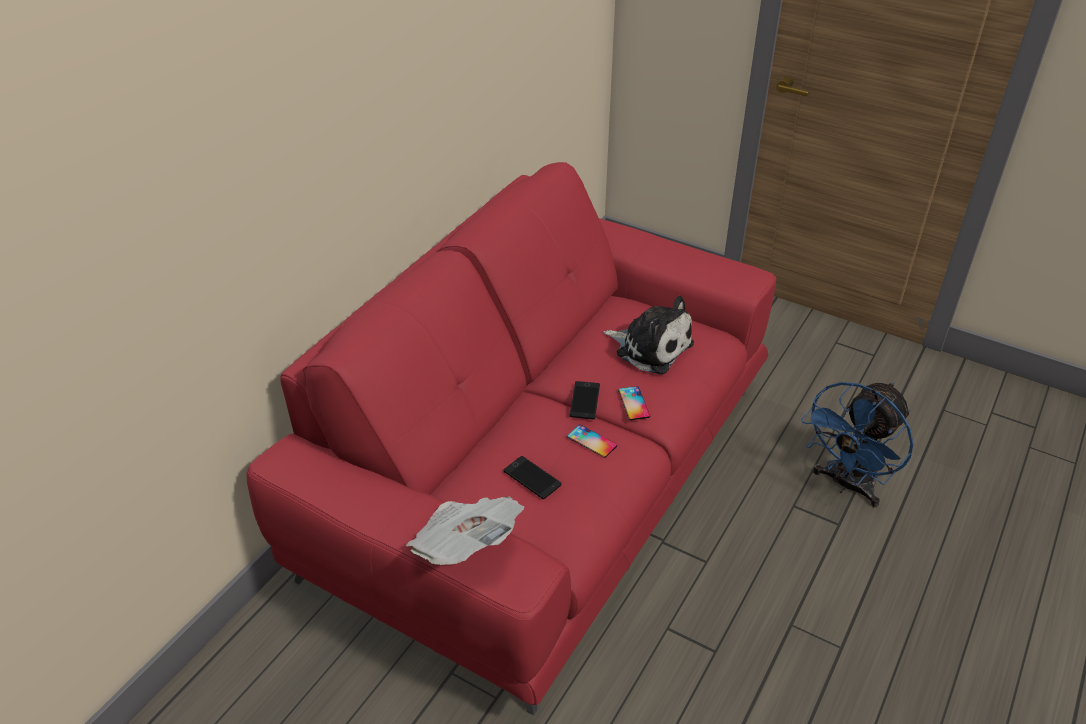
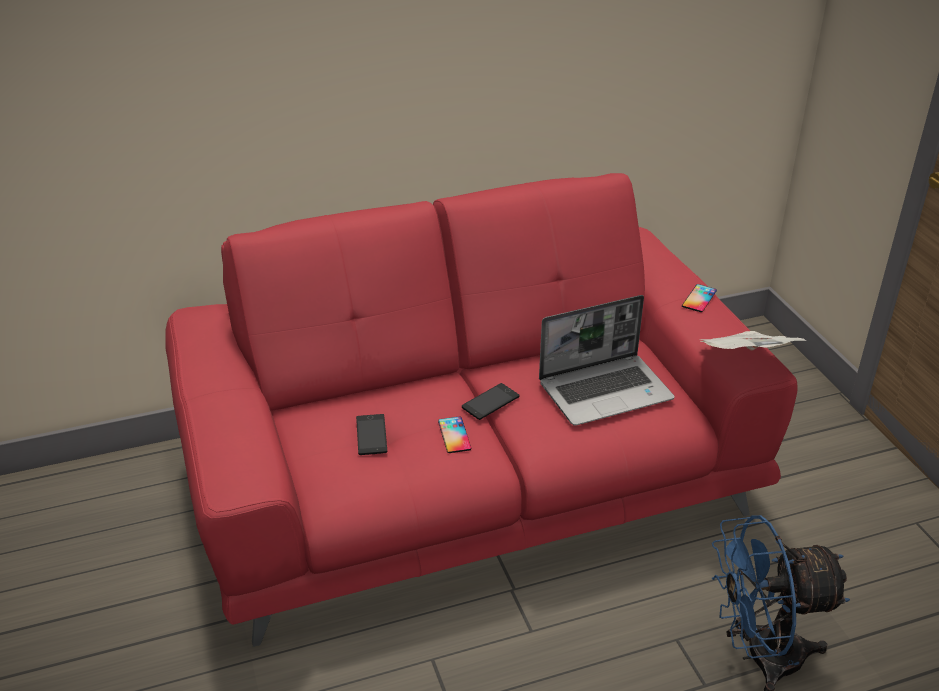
camera: 40 degrees right, 5 degrees down
(465, 546) = (231, 439): newspaper -> newspaper (746, 362)
(633, 403) = (529, 426): phone -> phone (699, 298)
(650, 347) = (606, 390): plush toy -> laptop

